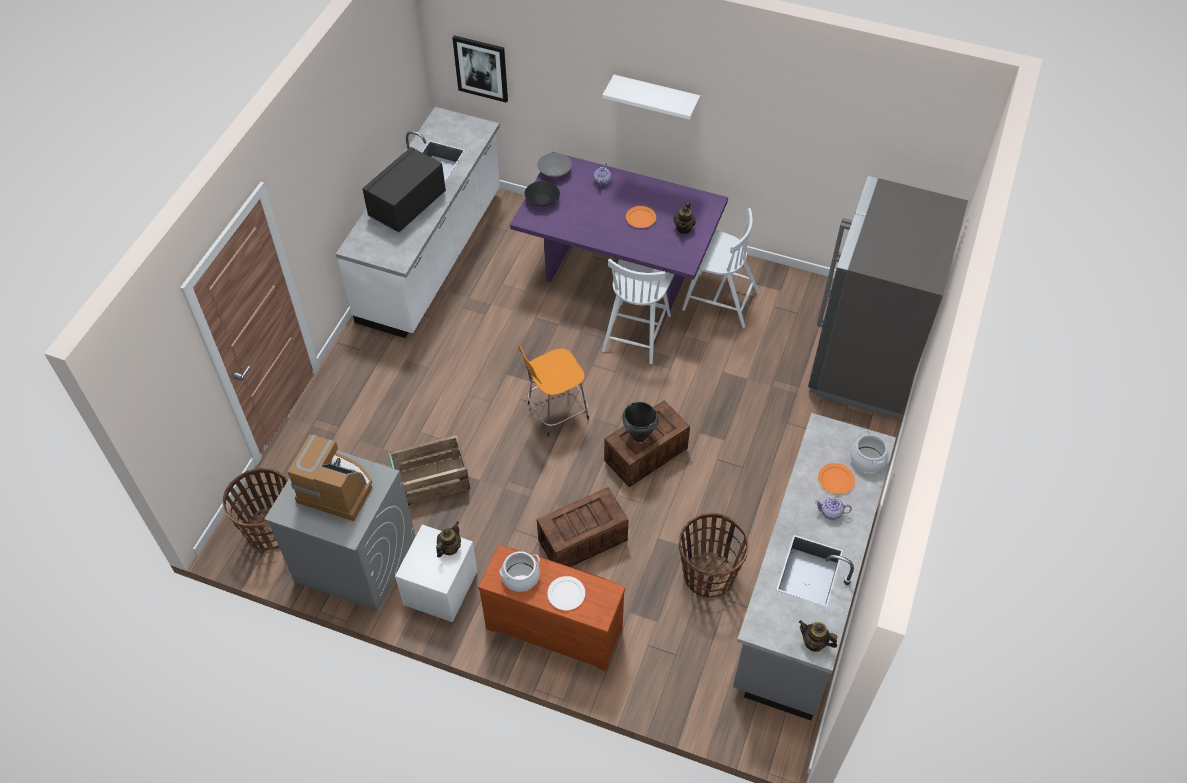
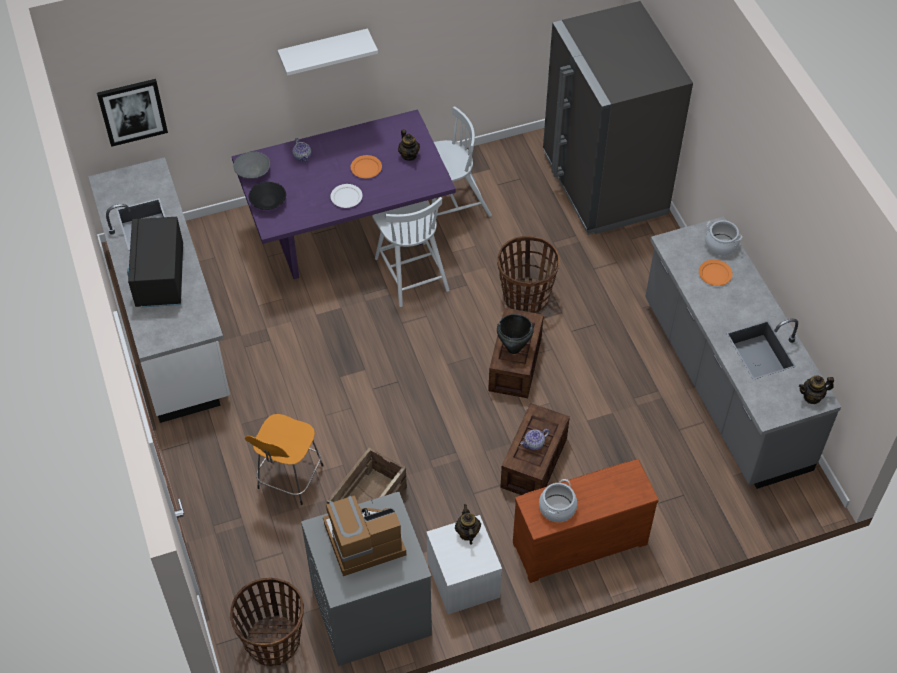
camera: 40 degrees left, 0 degrees up
(555, 412) = (412, 379): orange stool -> orange stool (289, 479)
(566, 594) = (603, 495): white plate -> white plate (346, 197)
(708, 575) = (649, 421): basket -> basket (525, 297)
(830, 513) = (734, 299): teapot -> teapot (534, 444)

